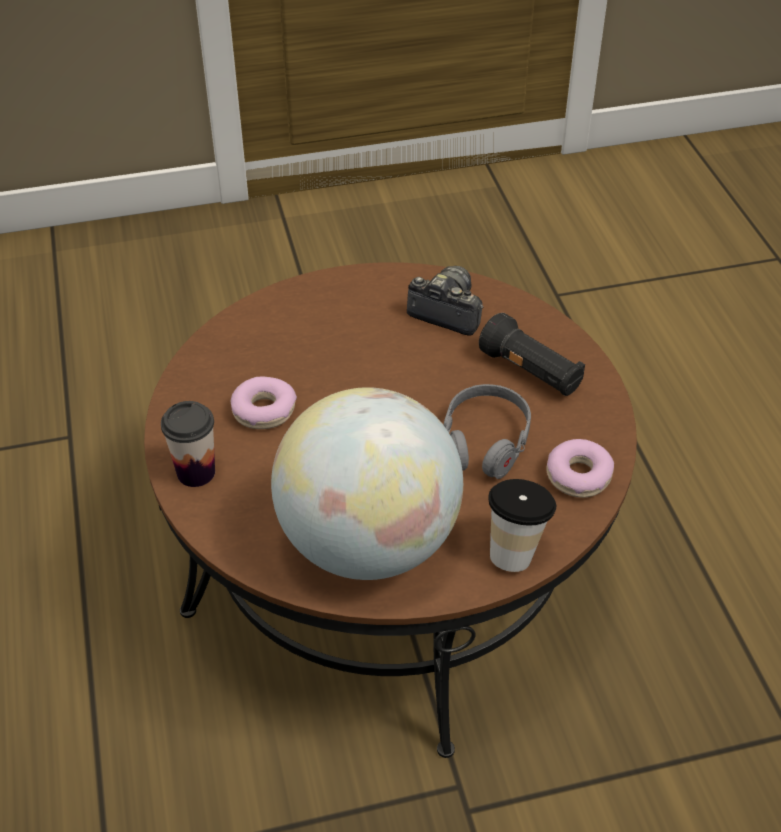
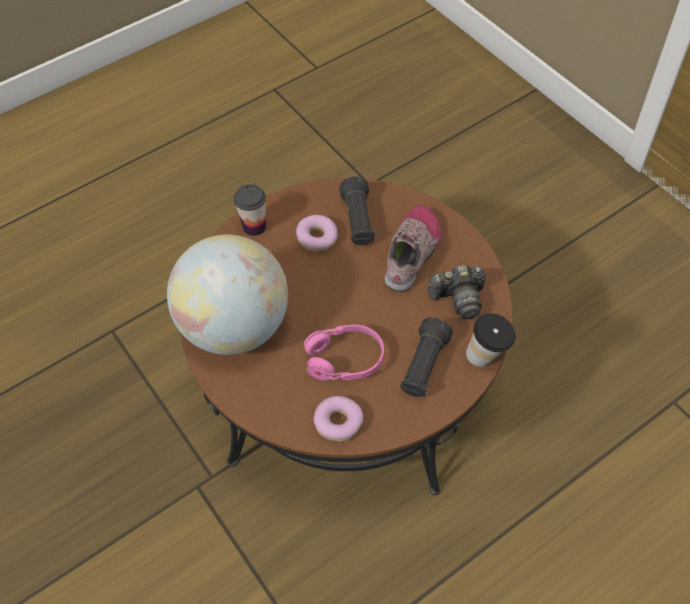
camera: 70 degrees right, 10 degrees up
(264, 362) = (358, 221): none -> black flashlight
(352, 328) = (412, 253): none -> shoe
(447, 312) = (458, 299): camera -> camera turned 75 degrees clockwise
(485, 441) = (344, 359): grey headphones -> pink headphones
(515, 550) = (259, 404): cup -> cup (487, 357)

